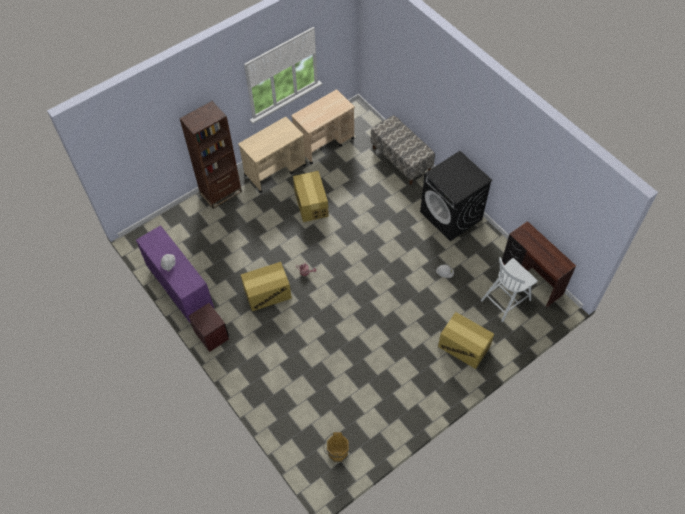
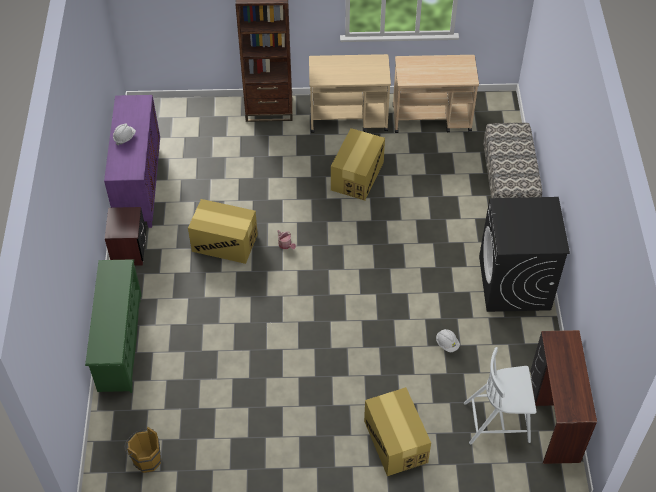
camera: 35 degrees right, 5 degrees down
(256, 395) = (119, 341): none -> green shoe rack

